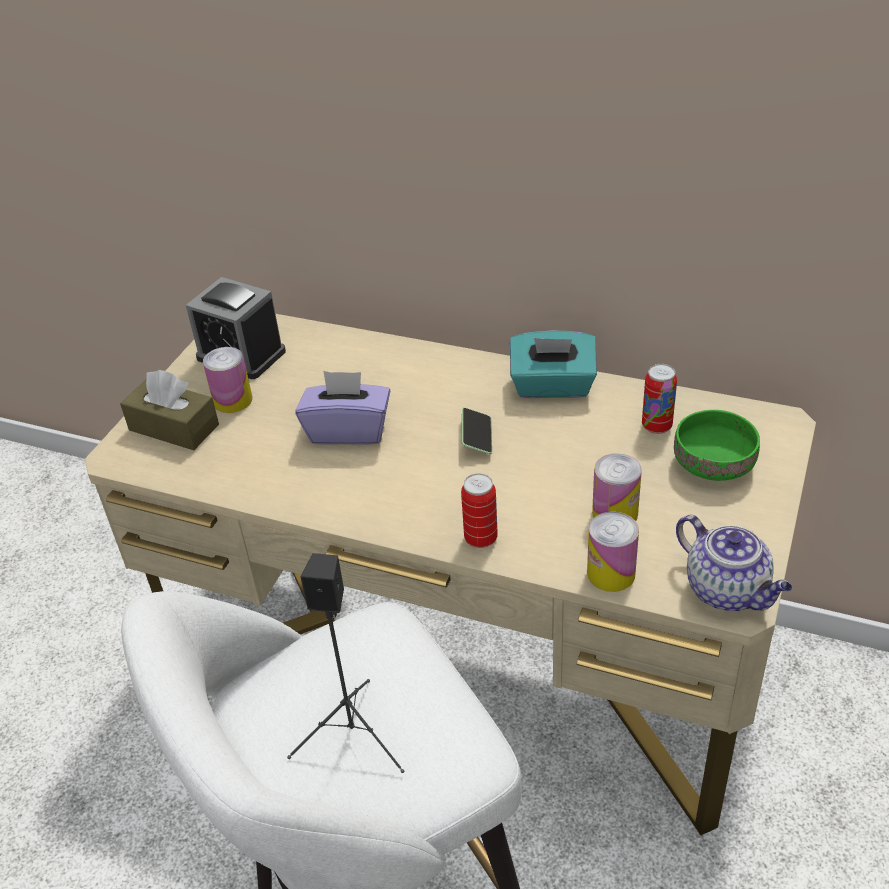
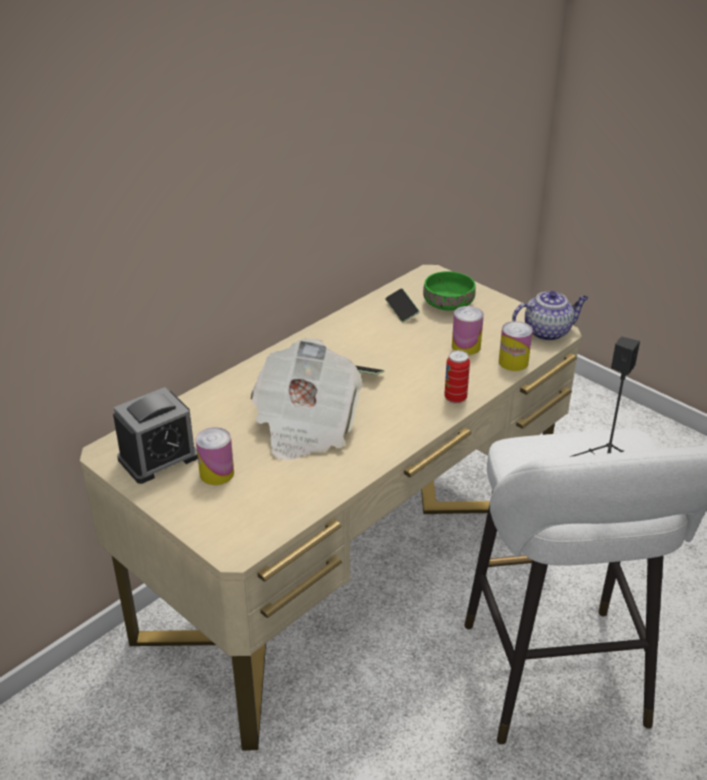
camera: 70 degrees left, 5 degrees down
(174, 427) = (224, 511): brown tissue box -> none
(348, 430) = (305, 425): purple tissue box -> newspaper
(552, 386) = (332, 333): turquoise tissue box -> none
(656, 426) = (402, 310): can -> phone

